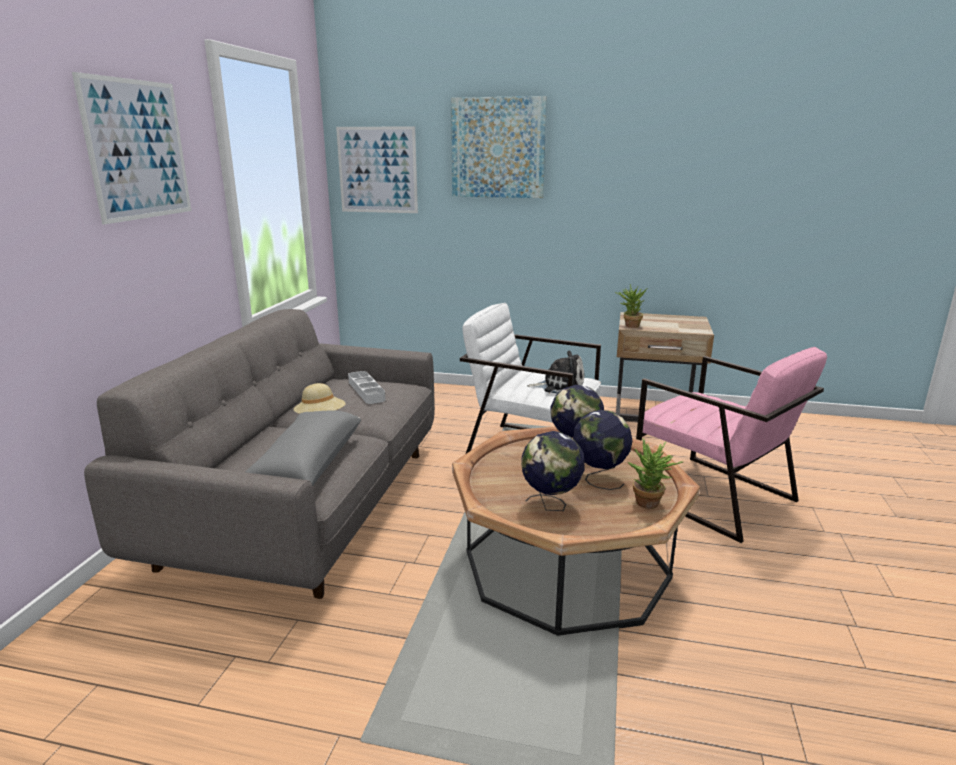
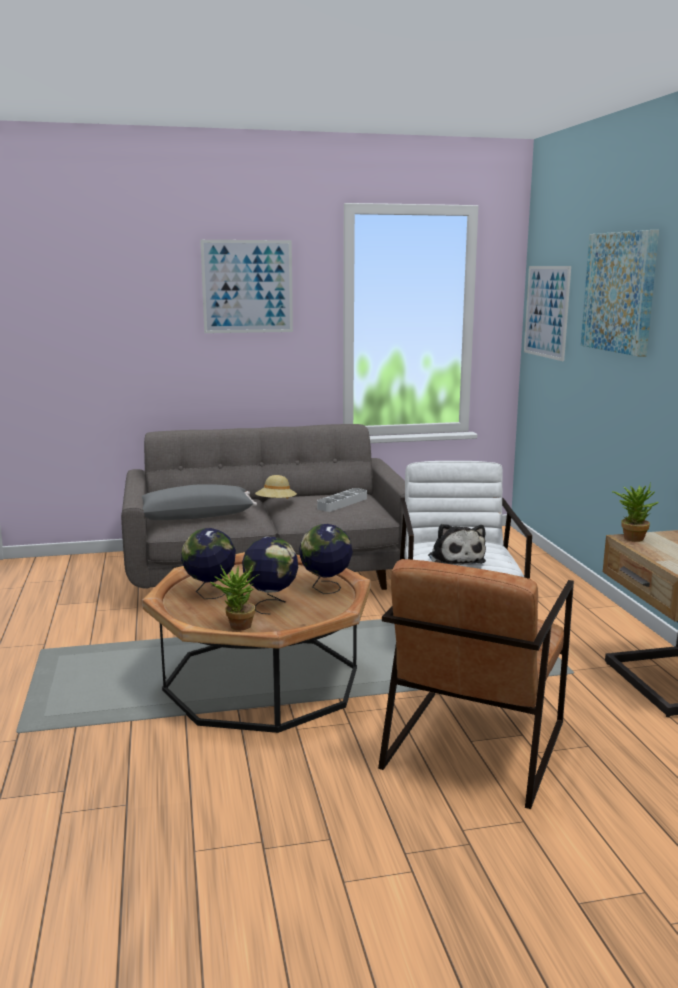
camera: 65 degrees right, 5 degrees down
(713, 496) = (473, 744): pink armchair -> brown armchair

